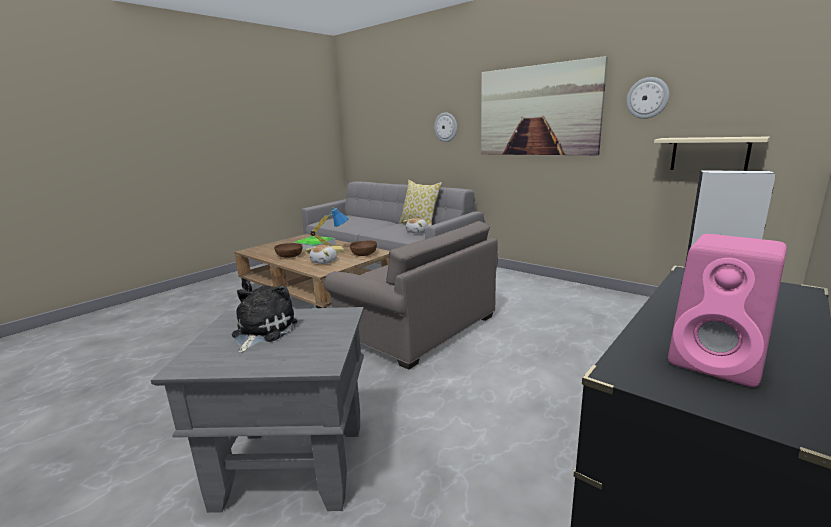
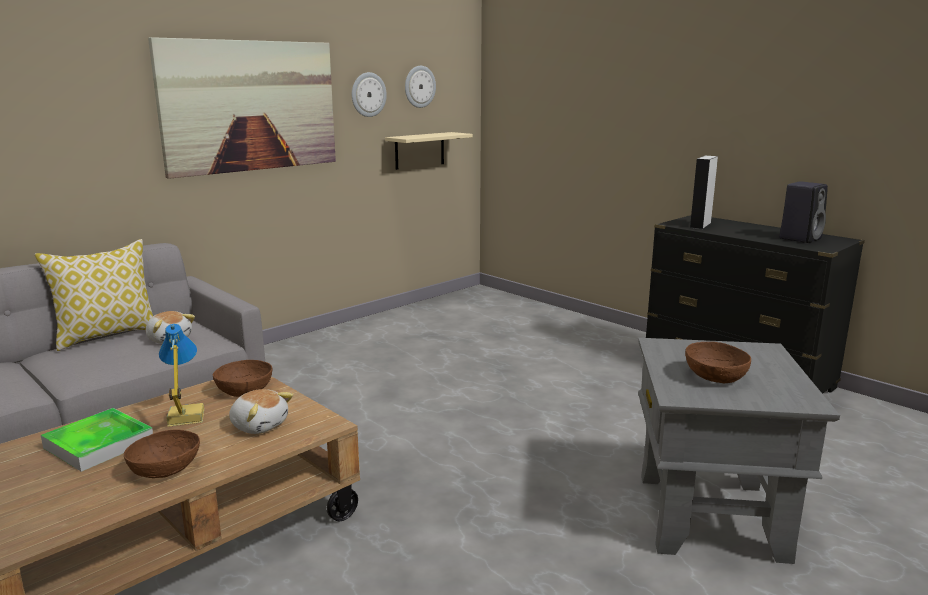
camera: 85 degrees left, 0 degrees up
(262, 331) = (715, 377): plush toy -> brown bowl
(417, 327) = (407, 432): grey armchair -> none
(446, 127) = (71, 134): wall clock -> wall clock (419, 86)
(719, 362) = (800, 238): pink speaker -> black speaker

